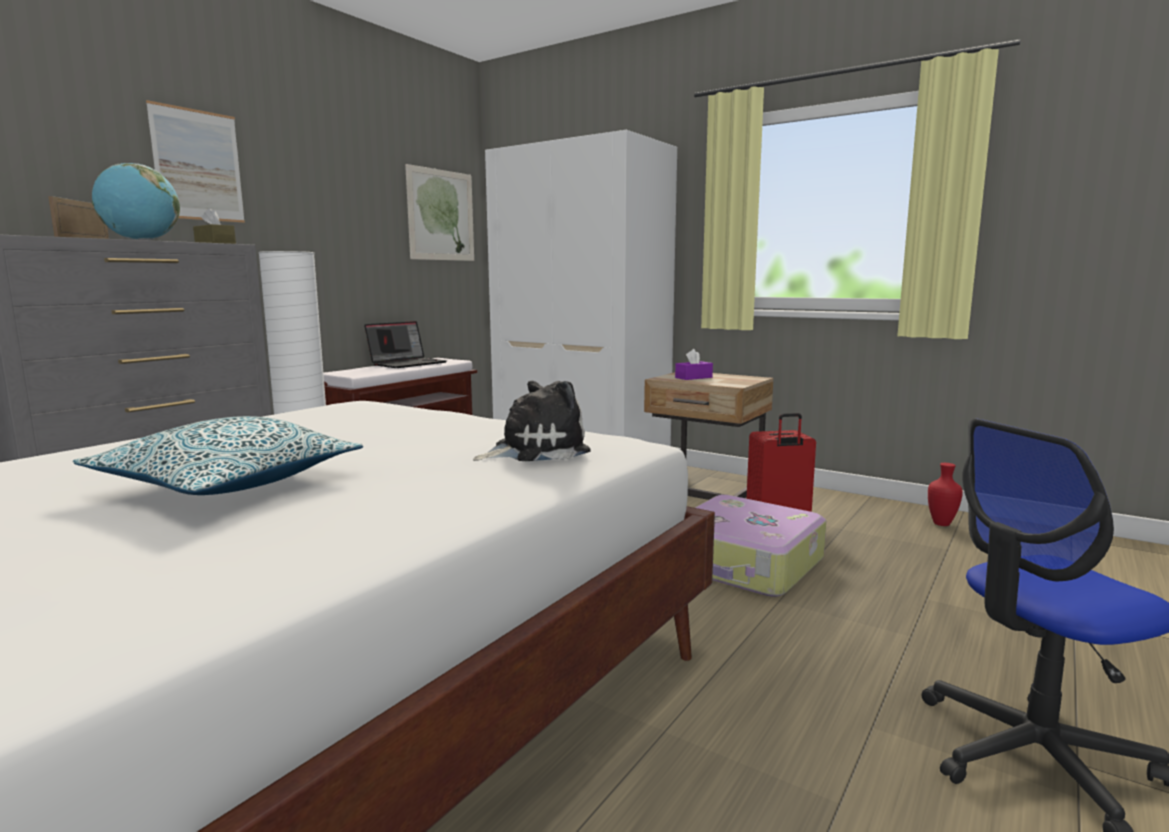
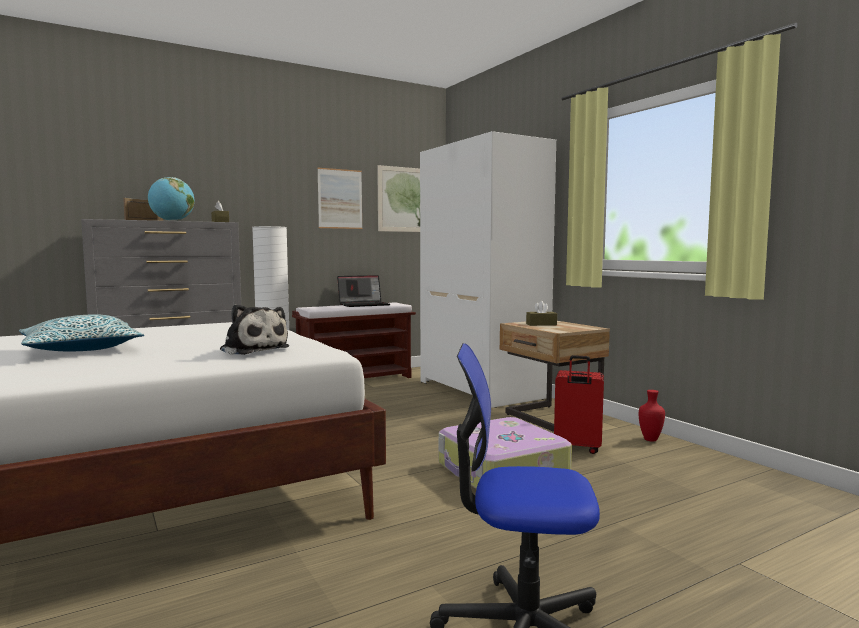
camera: 25 degrees right, 5 degrees down
(198, 165) = (227, 175): picture -> picture (340, 199)
(535, 450) = (253, 349): plush toy -> plush toy turned 45 degrees clockwise
(693, 377) = (541, 324): purple tissue box -> brown tissue box
(942, 524) = (731, 474): red vase -> red vase (651, 440)

